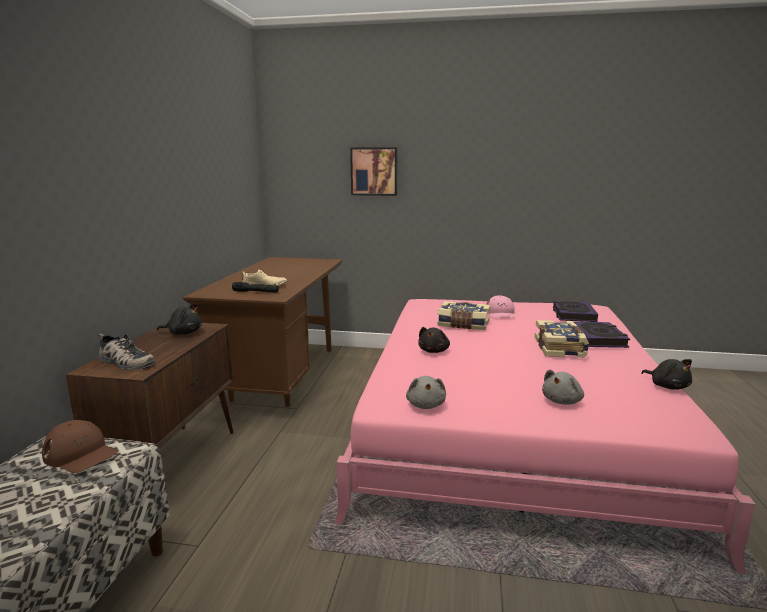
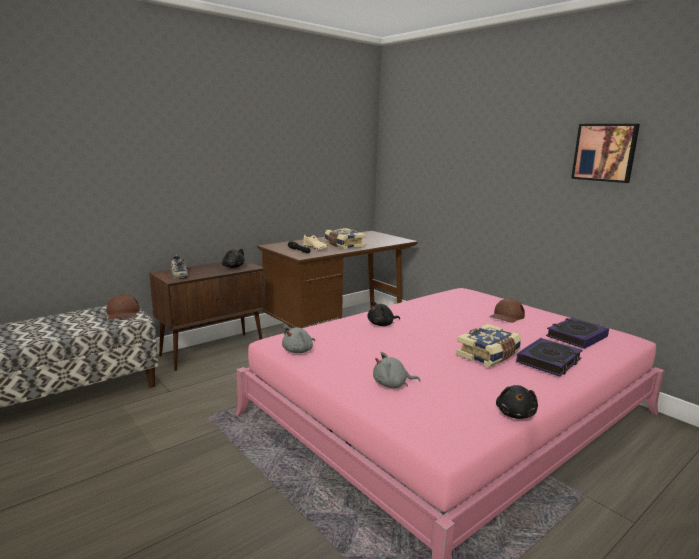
camera: 40 degrees right, 0 degrees up
(374, 171) = (451, 165): picture -> picture (605, 152)
(463, 324) = (450, 315): book -> book (343, 245)
(500, 313) = (506, 316): pink cap -> brown cap

